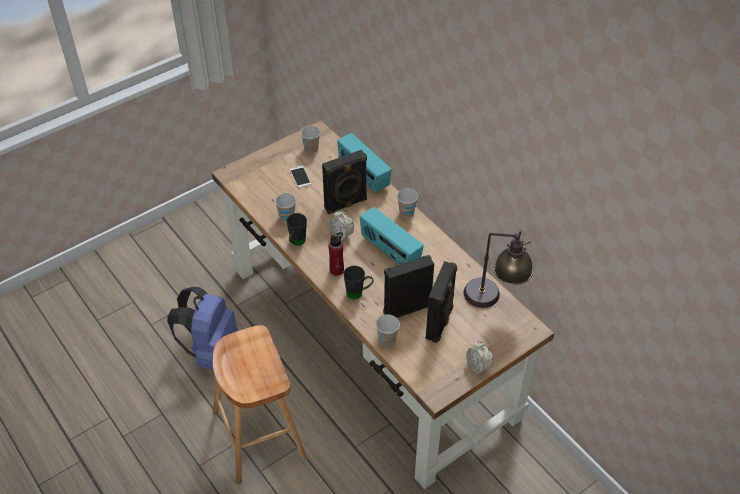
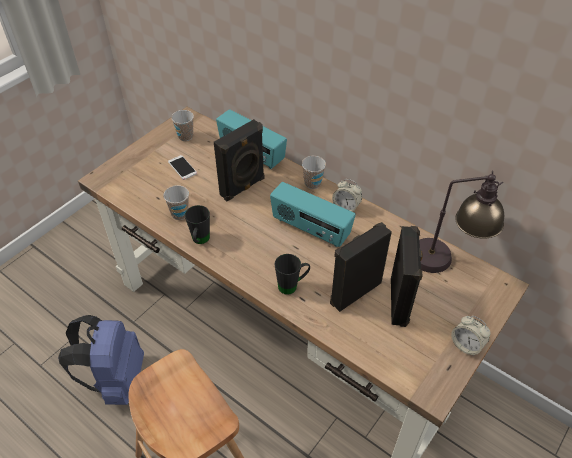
camera: 15 degrees left, 0 degrees up
(336, 270) = (257, 263): red bottle -> none
(341, 234) = (249, 221): alarm clock -> alarm clock (346, 207)
(387, 340) = (347, 336): cup -> none

